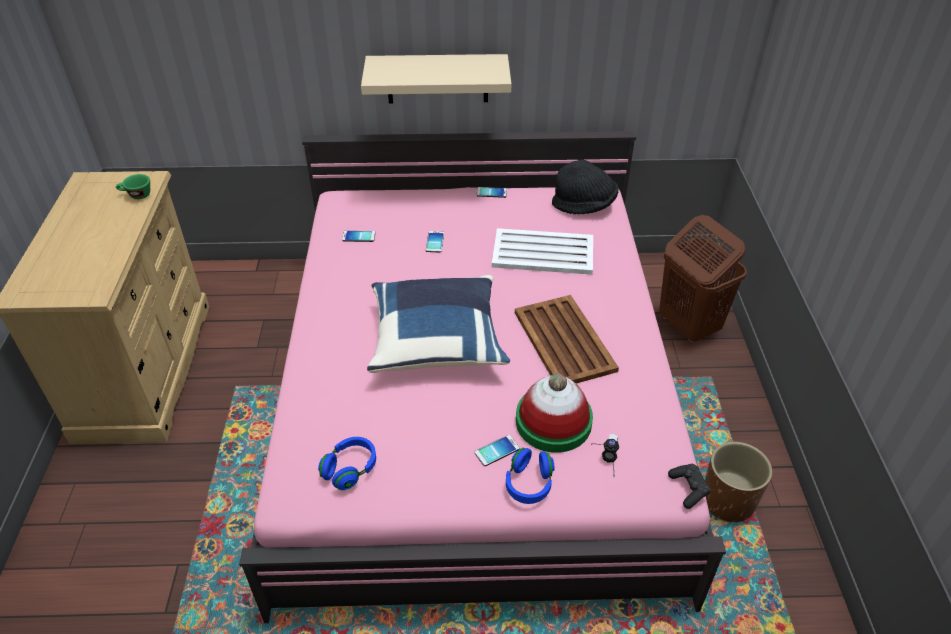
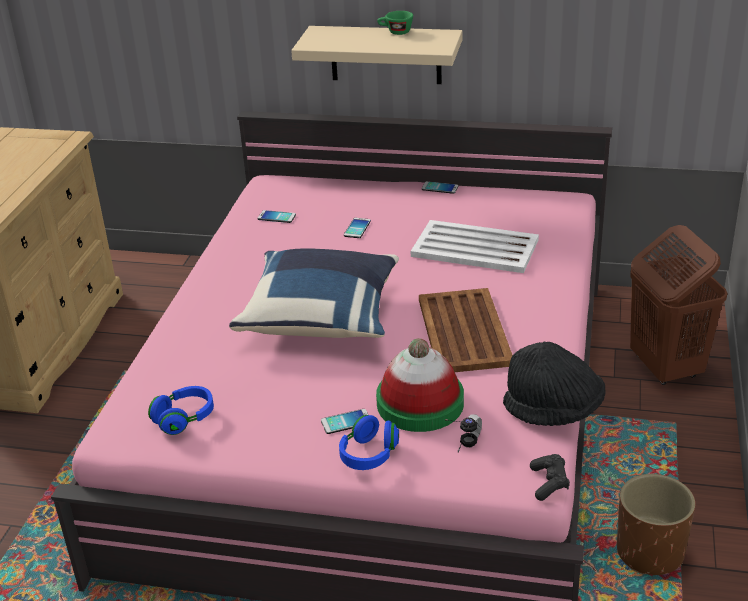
camera: 15 degrees right, 10 degrees down
(136, 195) = (52, 150): green cup -> green cup (395, 32)
(584, 205) = (542, 207): black hat -> black hat (553, 411)

